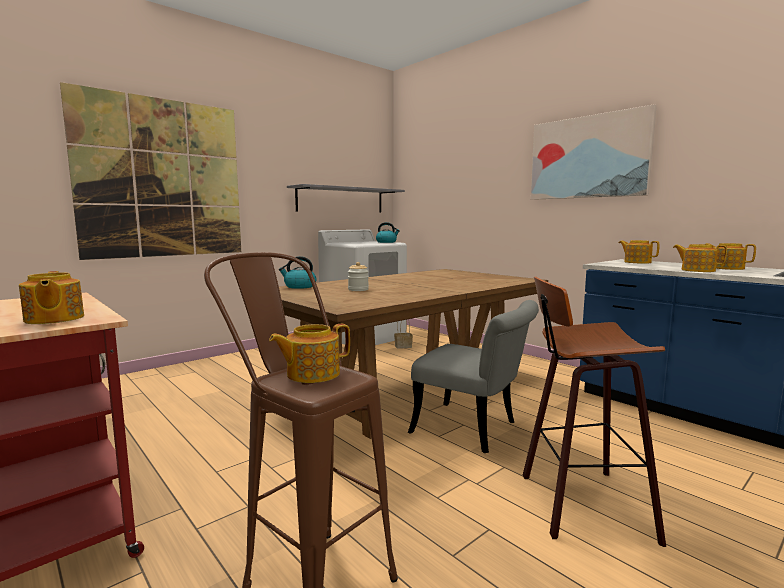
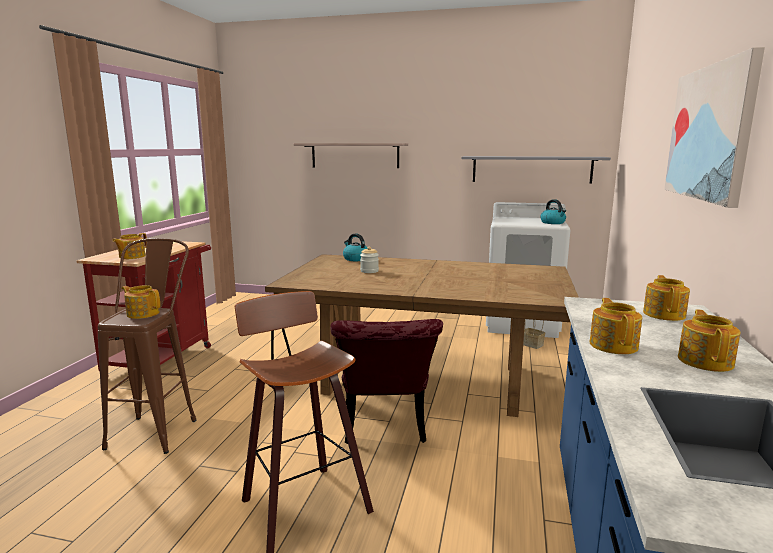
camera: 55 degrees right, 5 degrees up
(162, 178) = (355, 155): picture -> shelf
(474, 430) = (384, 428): grey chair -> red chair

